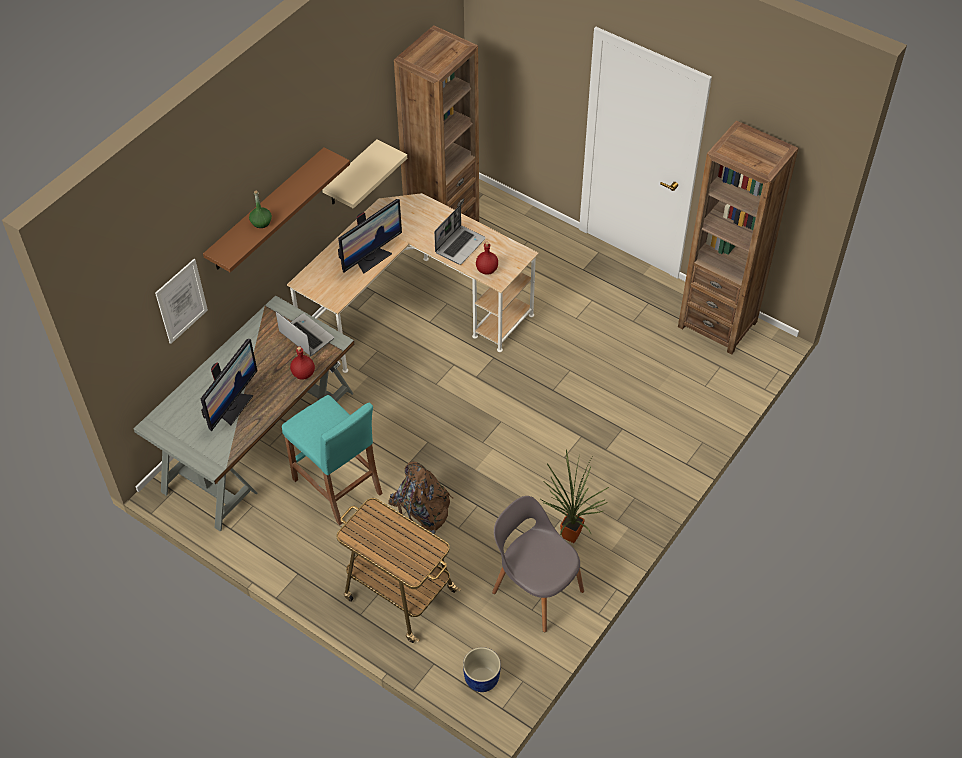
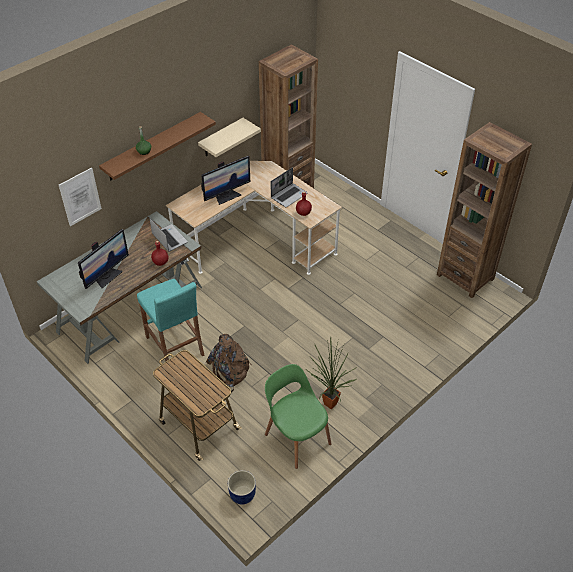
camera: 10 degrees right, 5 degrees down
(536, 589) = (296, 437): grey chair -> green chair

